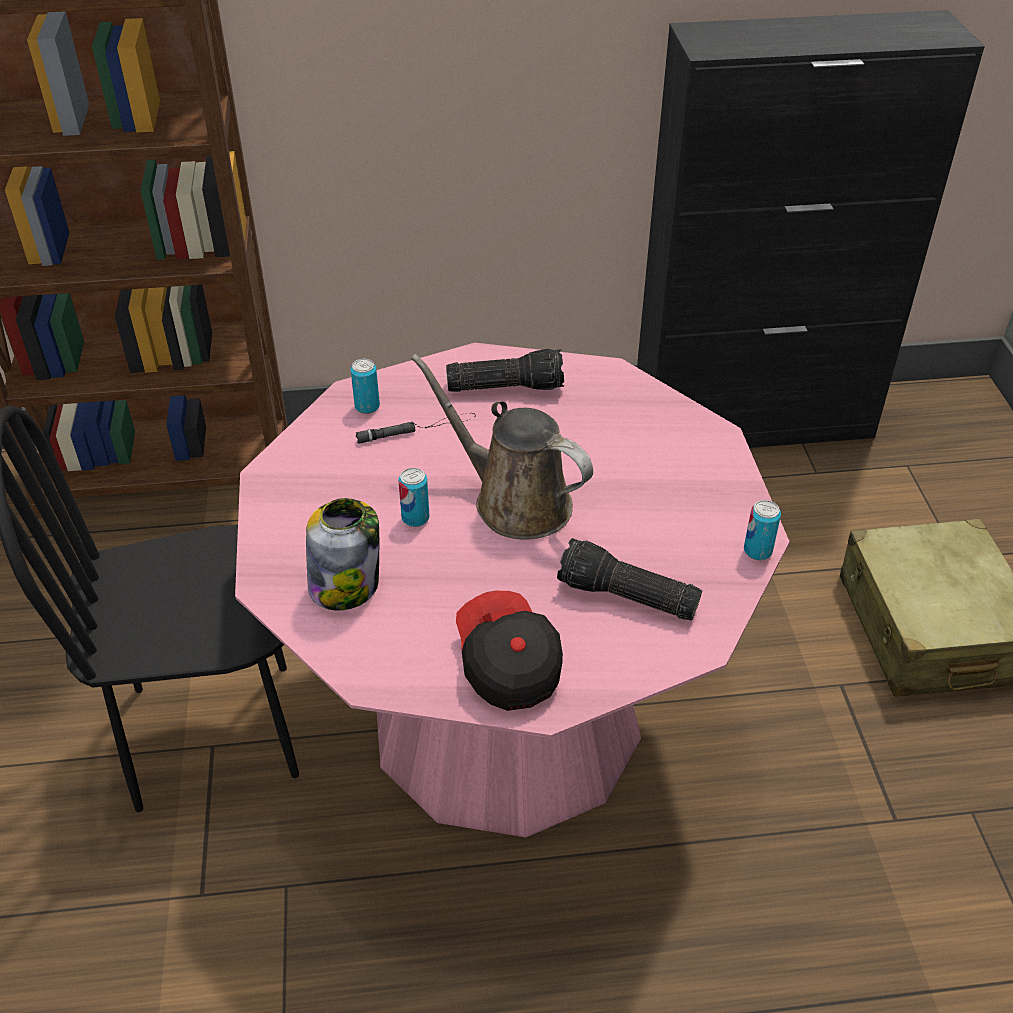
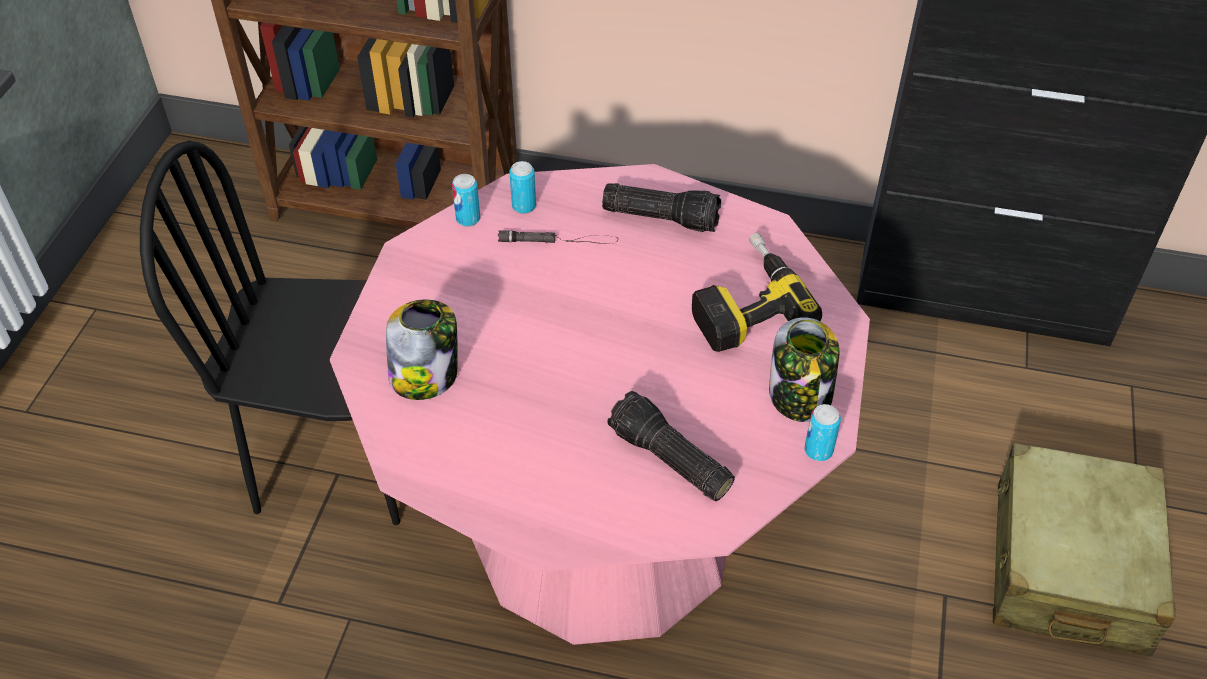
camera: 20 degrees right, 5 degrees up
(415, 518) = (515, 328): can -> can (468, 219)
(507, 663) = (529, 491): cap -> none
(514, 501) = (612, 336): brown watering can -> none
(621, 441) = (743, 302): none -> power drill
(716, 508) = (800, 396): none -> jar

